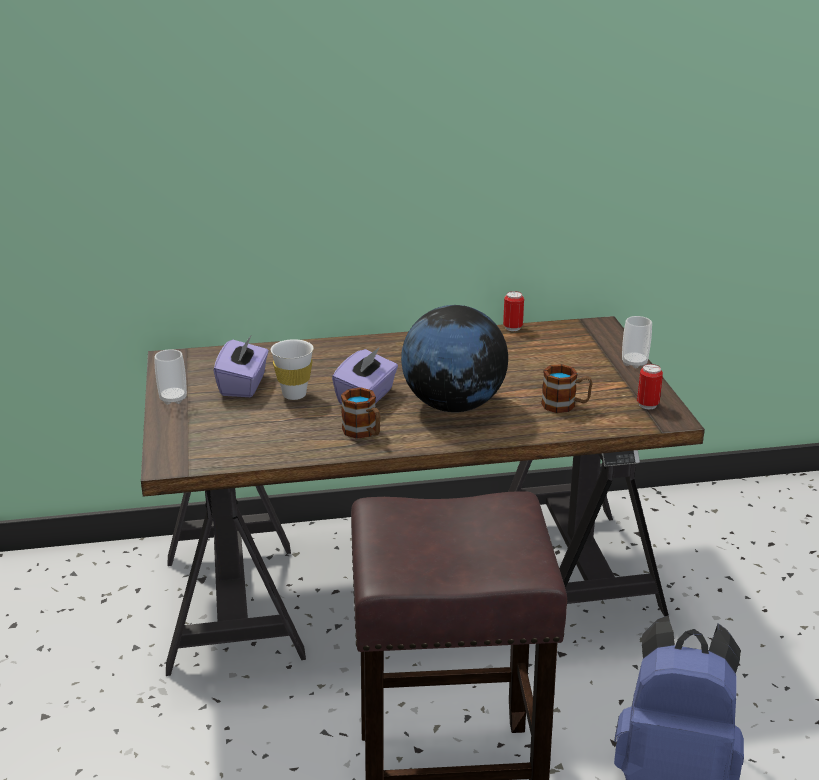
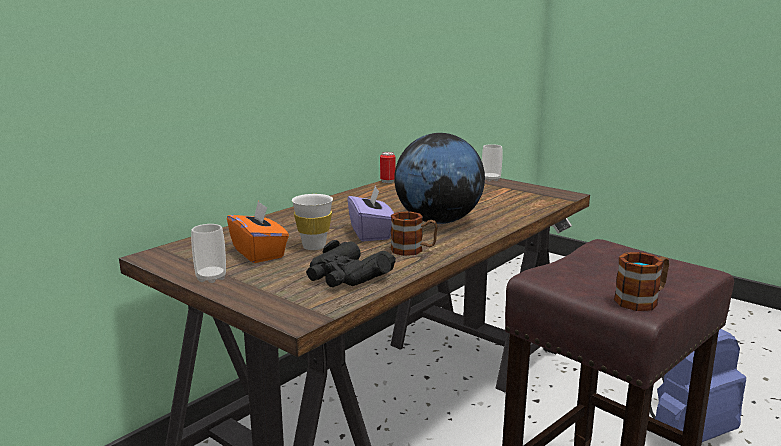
camera: 40 degrees left, 10 degrees down
(244, 385) = (259, 253): purple tissue box -> orange tissue box
(263, 439) = (347, 276): none -> black binoculars
(565, 405) = (501, 204): mug -> mug (642, 300)
(647, 405) = (541, 193): can -> none

